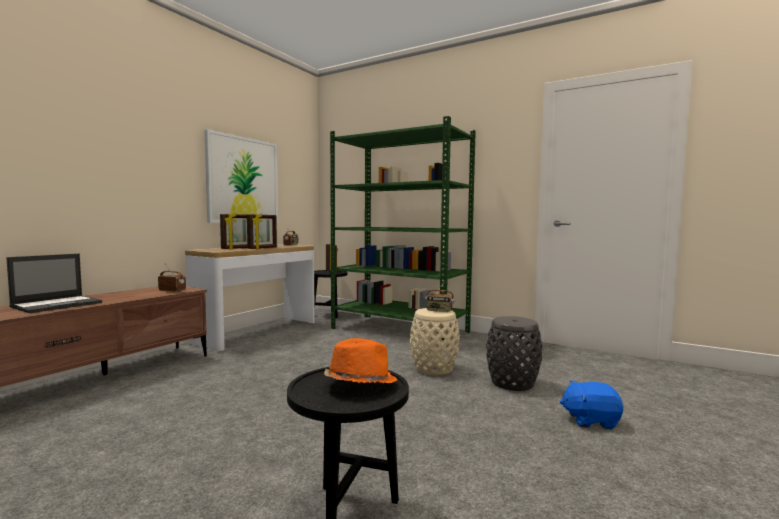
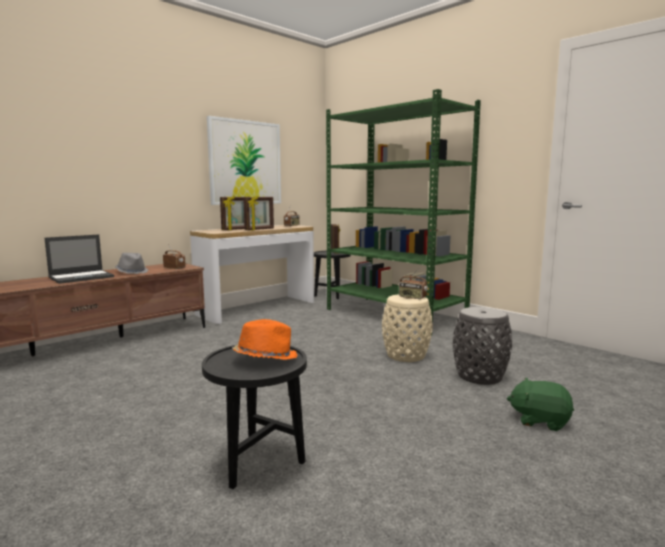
camera: 15 degrees right, 5 degrees up
(122, 296) = (132, 272): none -> grey hat
(590, 420) = (540, 420): blue plush toy -> green plush toy

